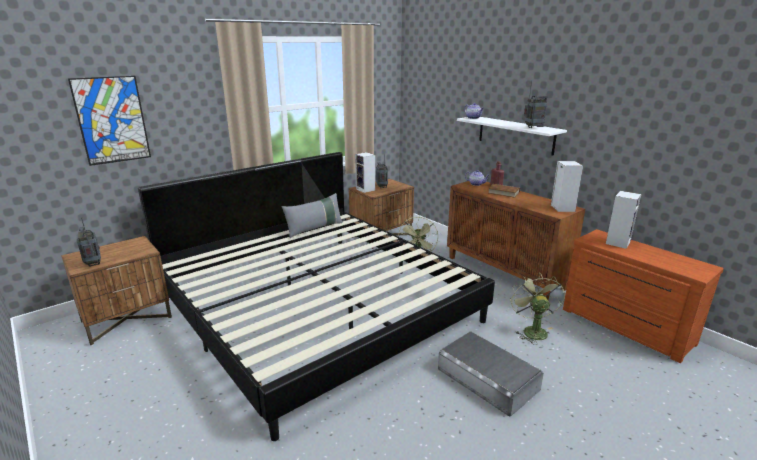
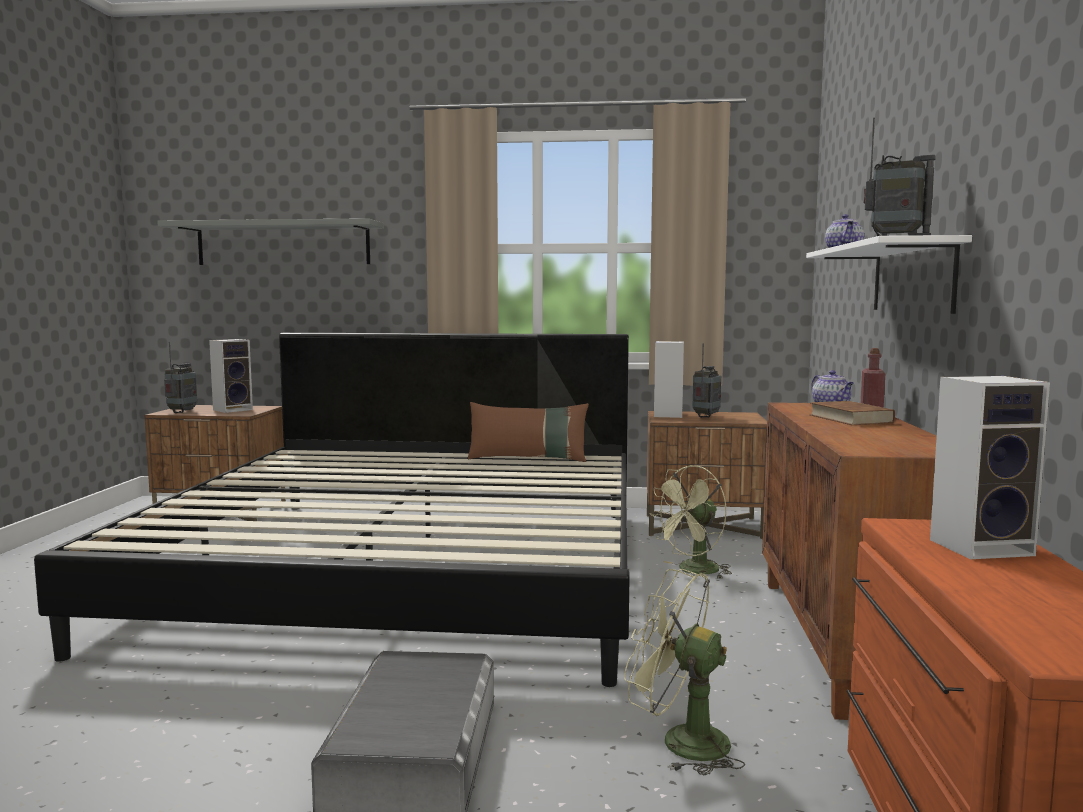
camera: 45 degrees right, 15 degrees down
(112, 120) = (283, 244): picture -> grey shelf
(314, 228) = (528, 459): grey pillow -> brown pillow
(532, 330) = (680, 742): green fan -> green fan turned 105 degrees counterclockwise
(561, 208) = (916, 448): speaker -> speaker (234, 409)

